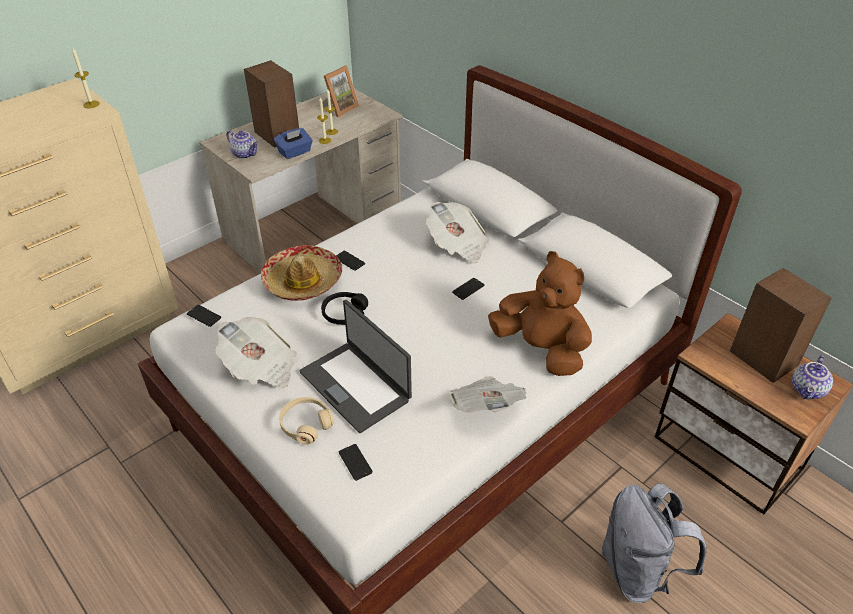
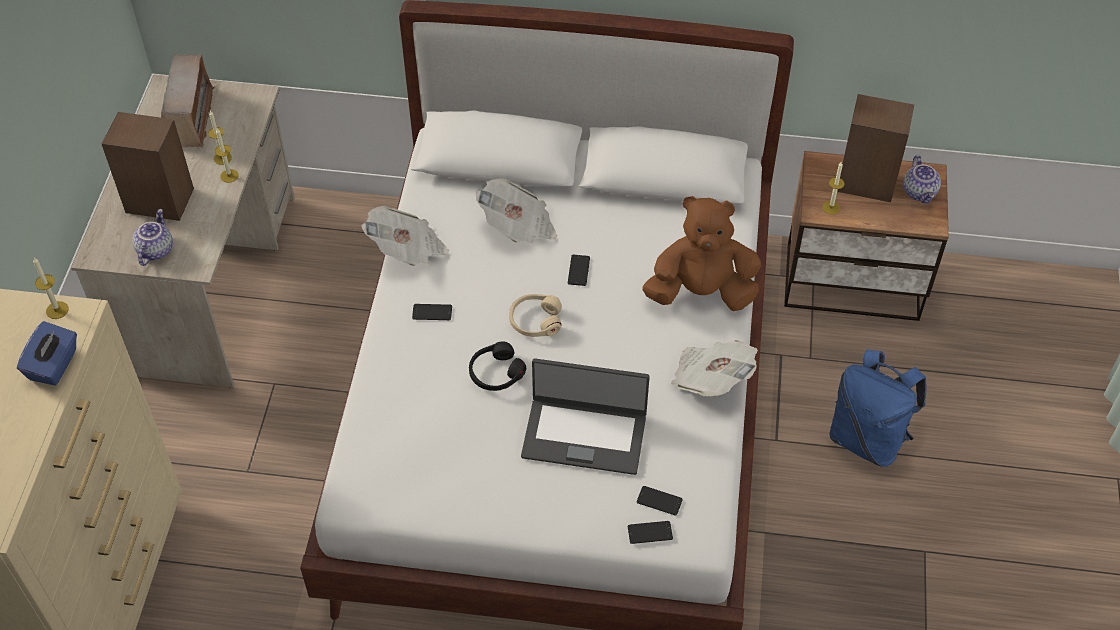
camera: 40 degrees left, 10 degrees up
(204, 316) = (360, 468): phone -> phone (650, 532)
(245, 154) = (155, 250): teapot -> teapot turned 75 degrees counterclockwise
(260, 367) = (479, 478): newspaper -> newspaper (408, 250)
(295, 152) = (213, 213): blue tissue box -> blue tissue box (54, 365)
(303, 281) = (414, 365): hat -> none
(306, 424) = (582, 499): beige headphones -> beige headphones (535, 321)
(340, 108) = (191, 117): picture frame -> radio
(638, 571) = (867, 438): grey backpack -> blue backpack
(714, 359) = (831, 207): none -> candle

